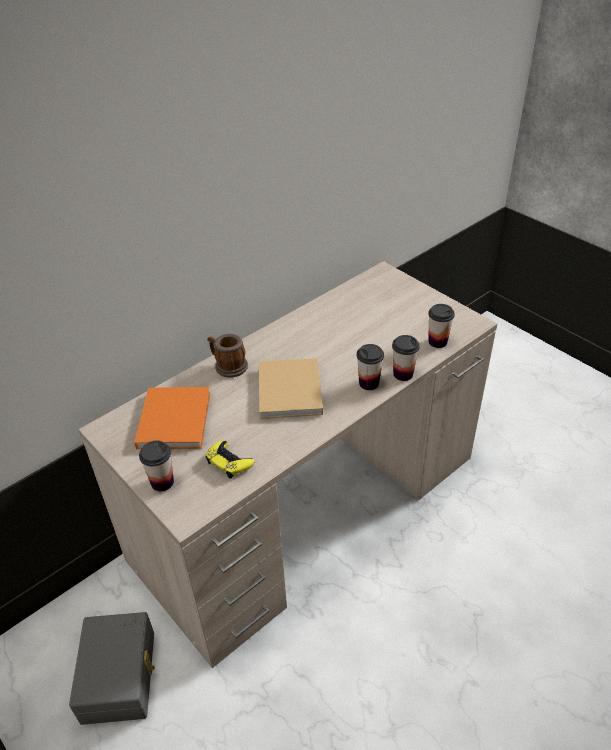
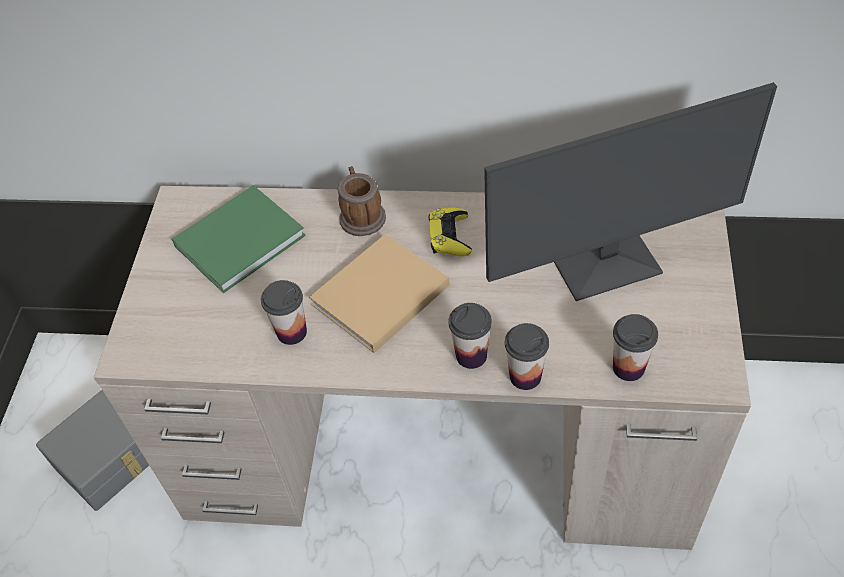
camera: 50 degrees right, 10 degrees up
(162, 482) = (152, 301): cup -> cup (292, 332)
(175, 418) = (243, 239): orange book -> green book
(229, 462) = (225, 330): yellow game controller -> yellow game controller (450, 236)
(372, 311) = (605, 262): none -> monitor

